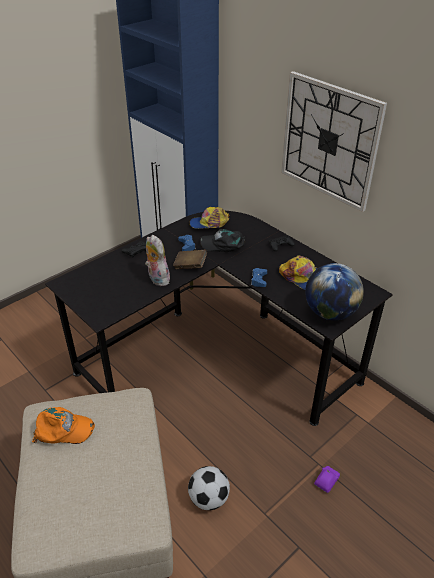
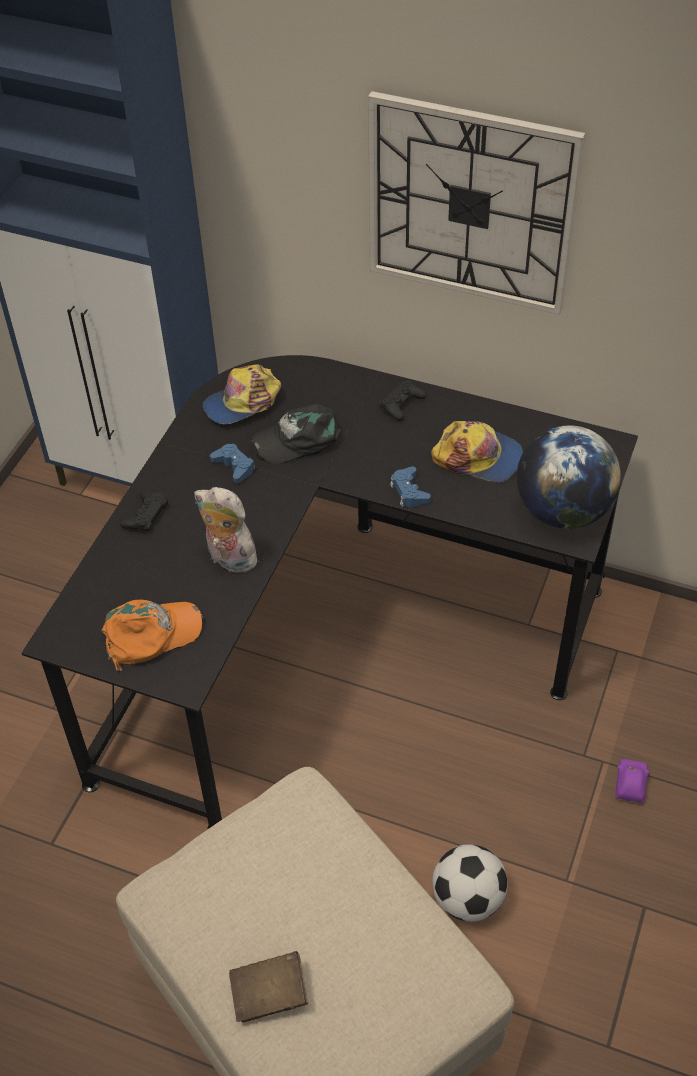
camera: 25 degrees left, 10 degrees up
(63, 430) = (227, 905): orange cap -> orange cap (151, 635)
(190, 266) = (270, 508): brown book -> brown book (269, 995)

